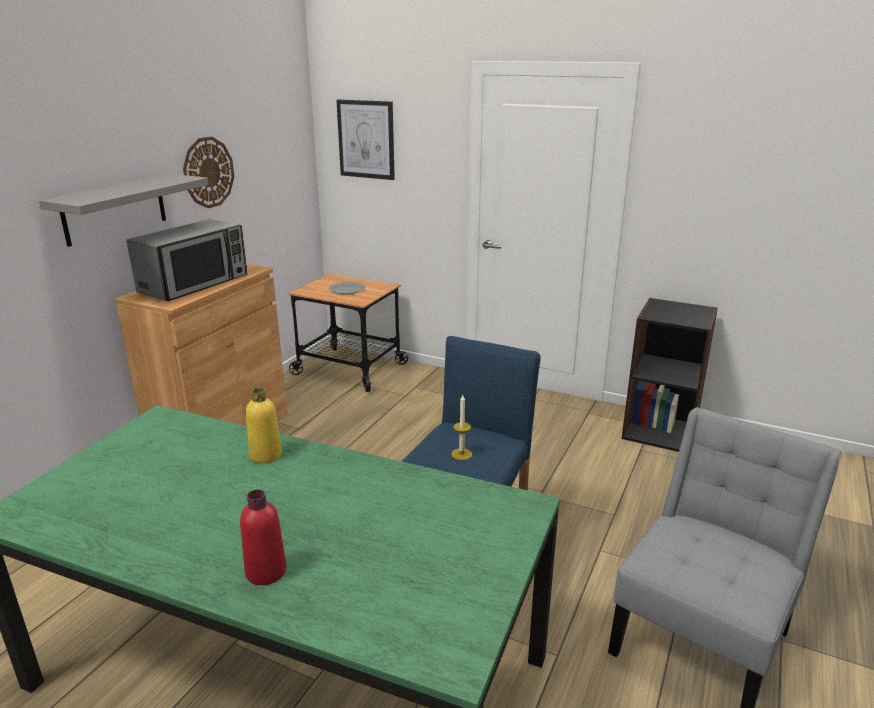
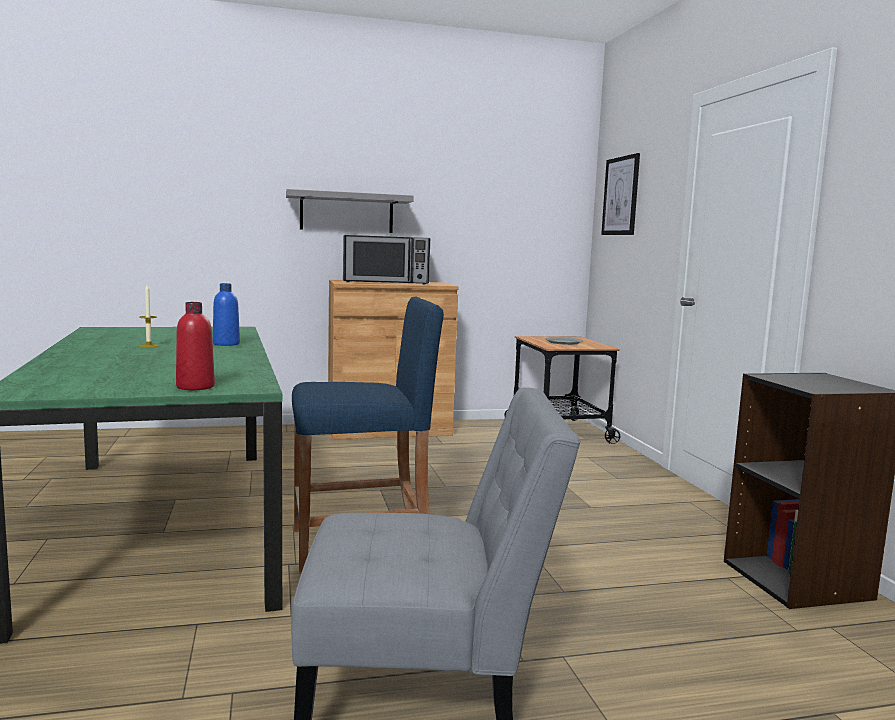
camera: 50 degrees right, 15 degrees down
(208, 172) = (447, 205): wall clock -> none
(266, 455) = (226, 344): yellow bottle -> blue bottle
(266, 572) = (84, 359): red bottle -> red bottle (195, 387)
(461, 454) = (337, 387): candle -> candle (149, 346)

